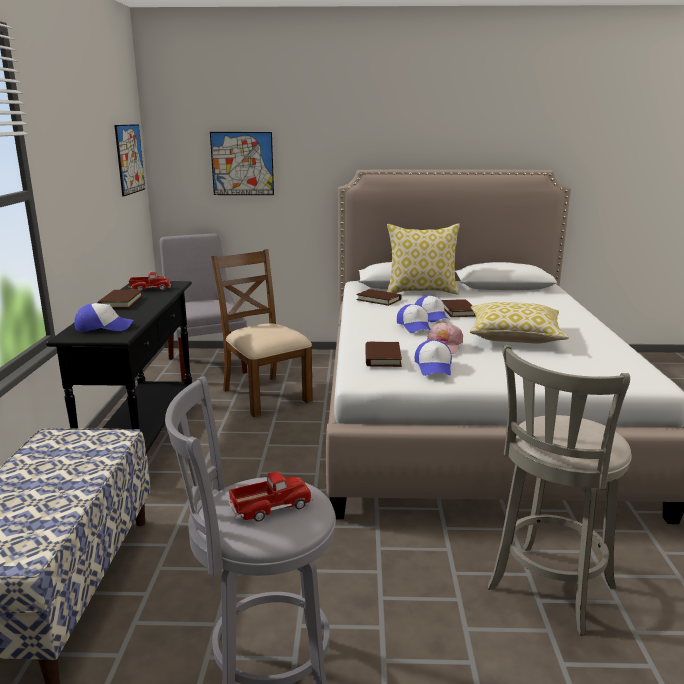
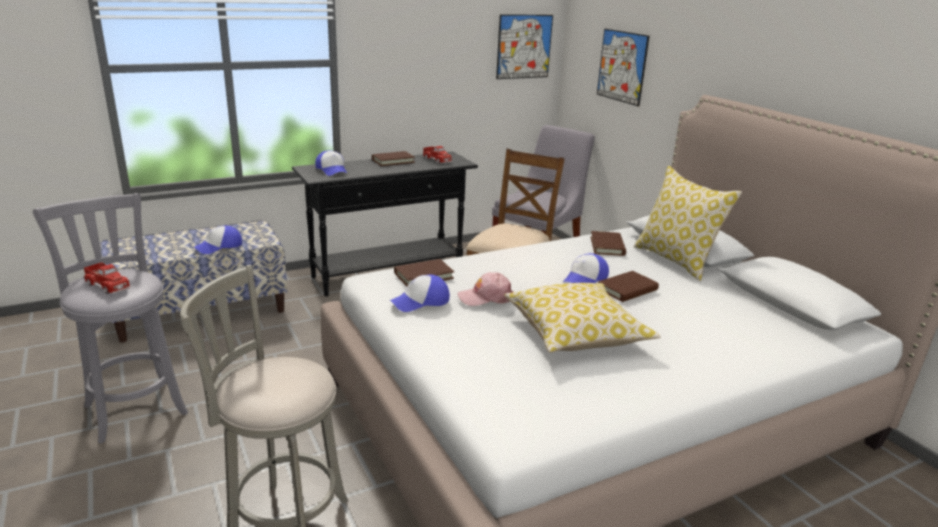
camera: 60 degrees right, 5 degrees up
(414, 326) = (536, 275): cap -> cap (219, 246)

